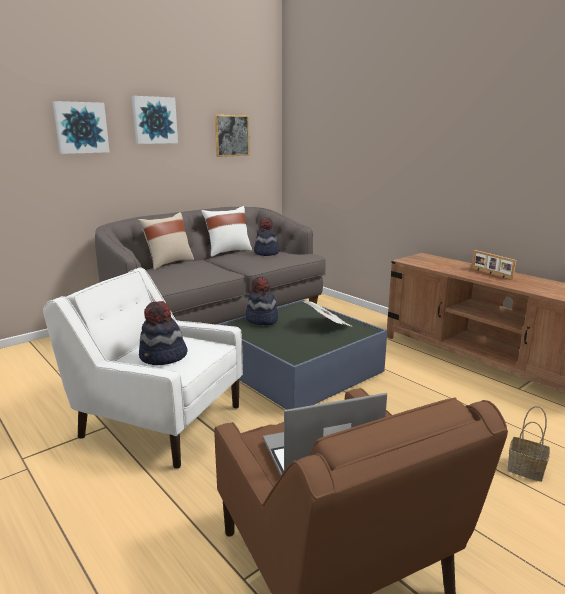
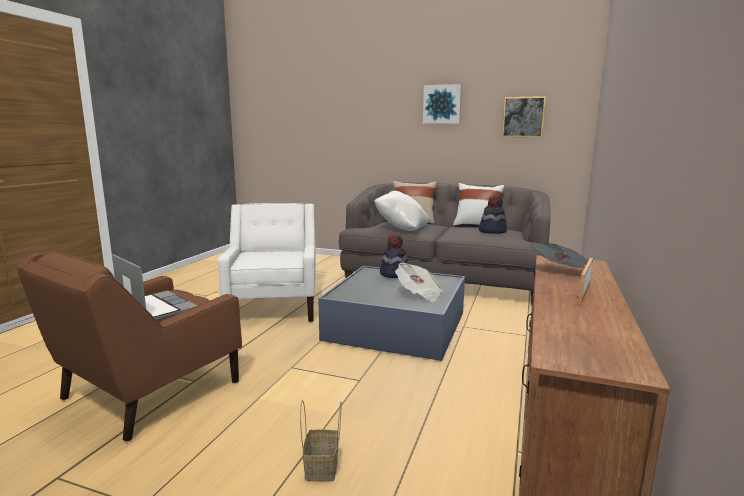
camera: 60 degrees right, 5 degrees down
(81, 127) = (383, 111): picture -> none
(163, 357) = (264, 257): hat -> none
(194, 273) = (401, 228): none -> white pillow
(441, 266) = (560, 272): none -> newspaper

